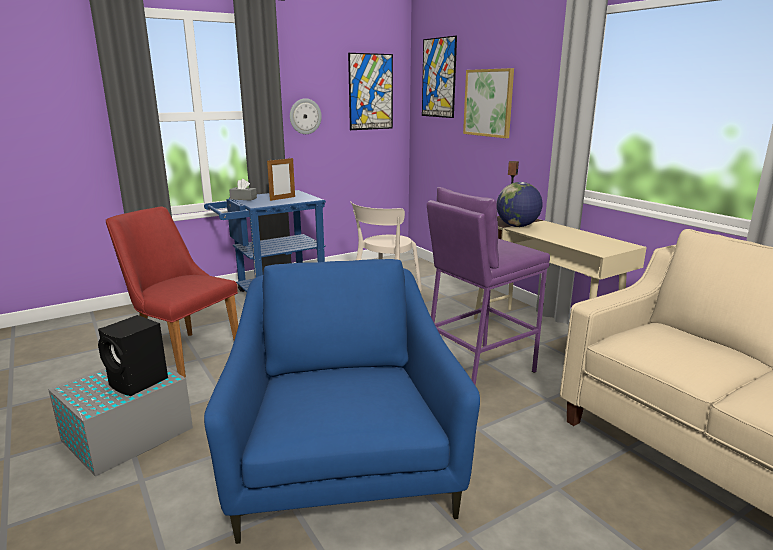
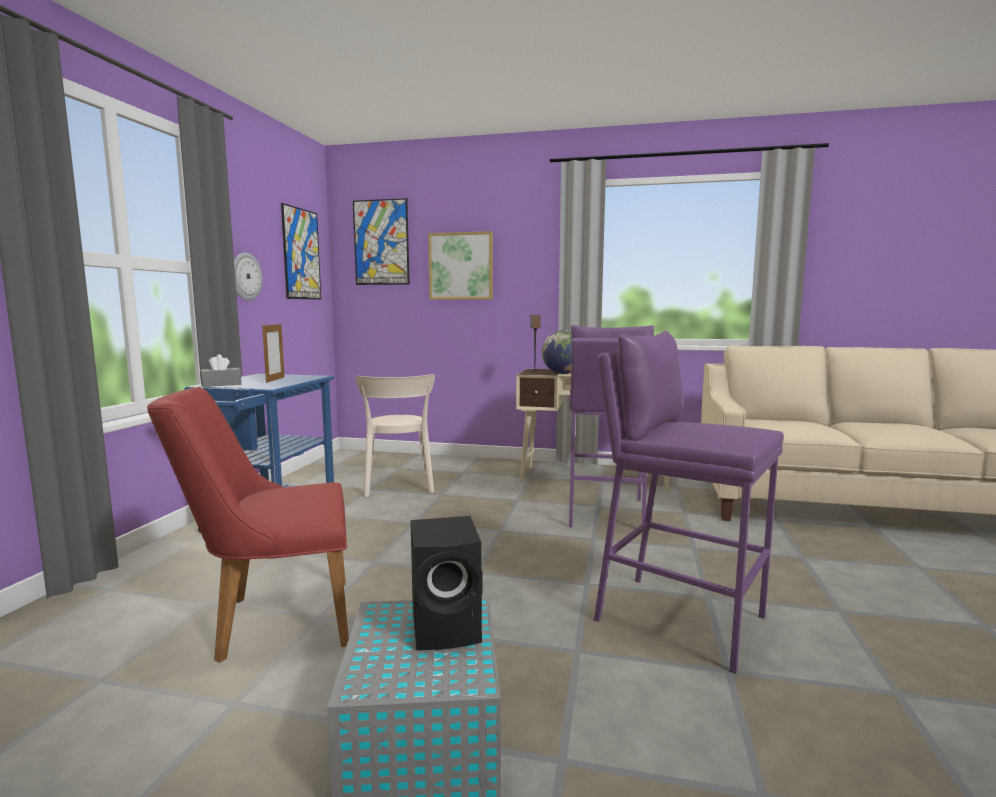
camera: 45 degrees left, 10 degrees down
(342, 462) = (679, 618): blue armchair -> purple stool

